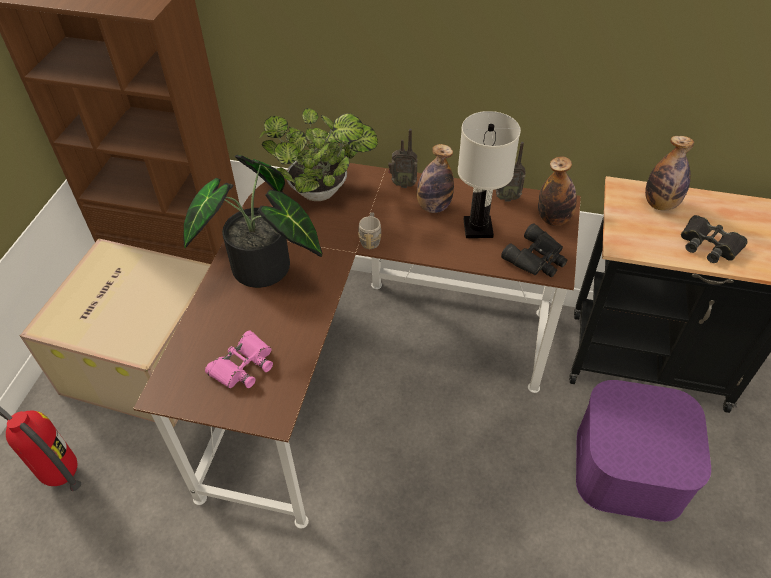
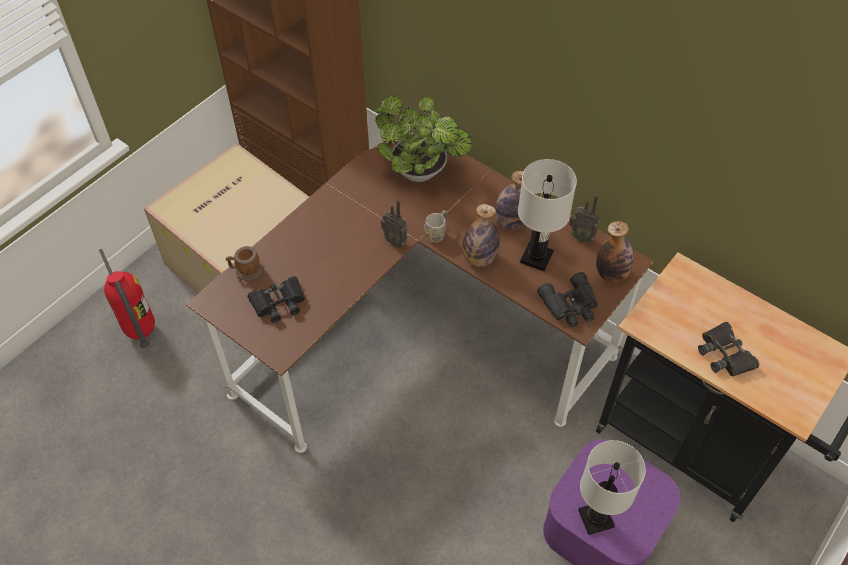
camera: 25 degrees right, 5 degrees up
(187, 346) = (246, 271): none -> mug
(243, 365) = (278, 303): pink binoculars -> black binoculars
(264, 272) = (334, 230): potted plant -> none
(402, 183) = (496, 190): radio -> radio (396, 241)
(643, 457) = (595, 518): none -> white table lamp
(660, 204) = (708, 298): bottle -> bottle (479, 259)

